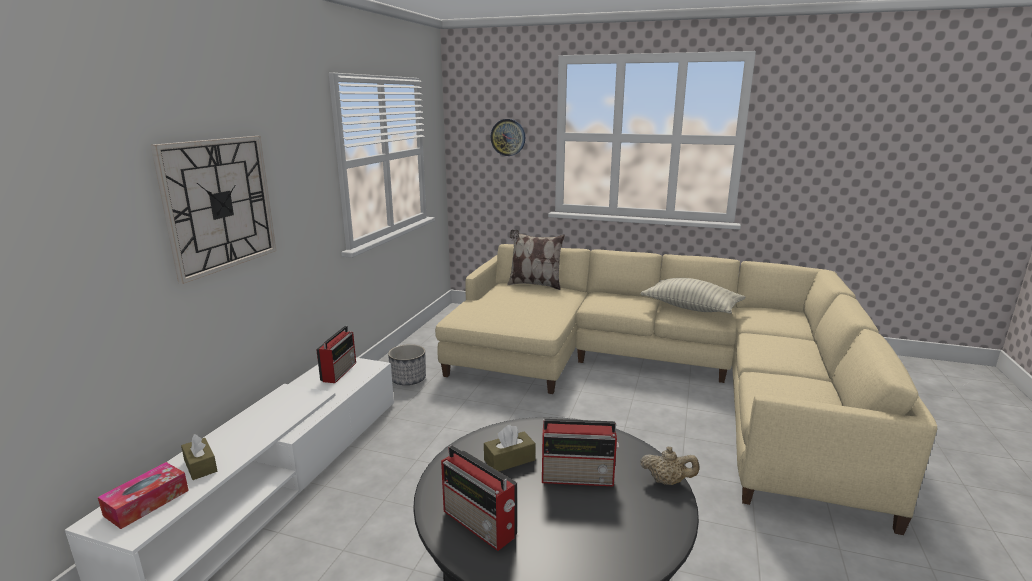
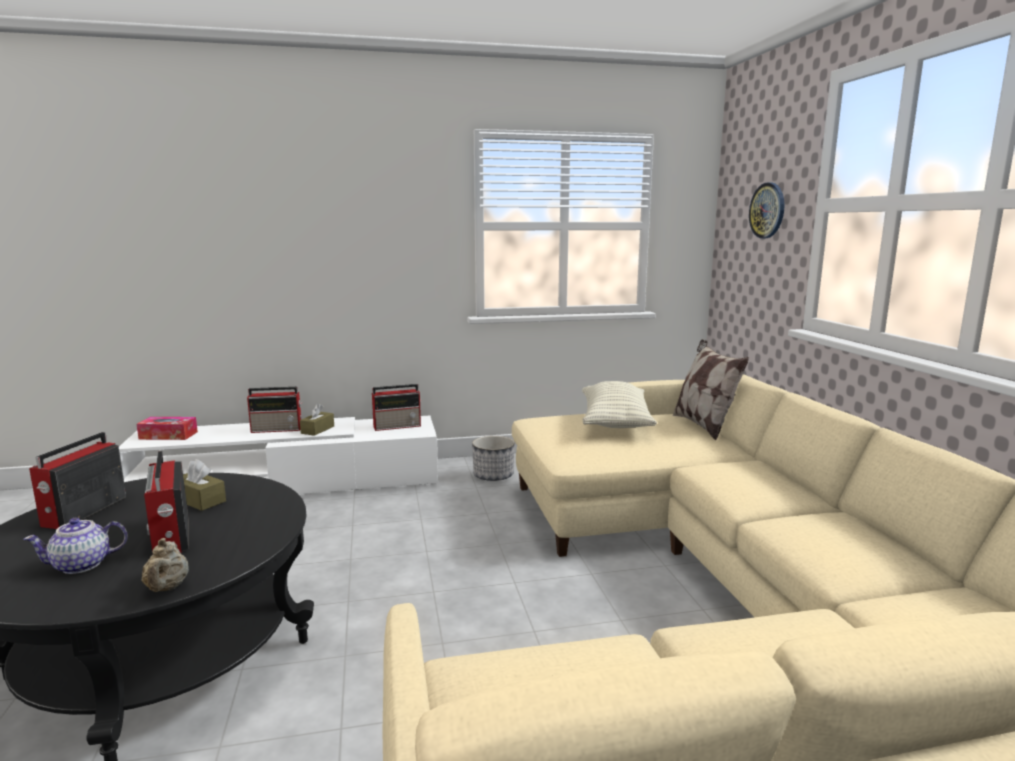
camera: 60 degrees right, 5 degrees down
(200, 466) = (217, 433): brown tissue box -> brown tissue box (317, 430)
(219, 204) = (304, 240): wall clock -> none
(254, 427) = (278, 429): none -> radio
(605, 521) = (82, 565): none -> teapot
(691, 308) = (833, 534): pillow -> pillow (615, 422)

